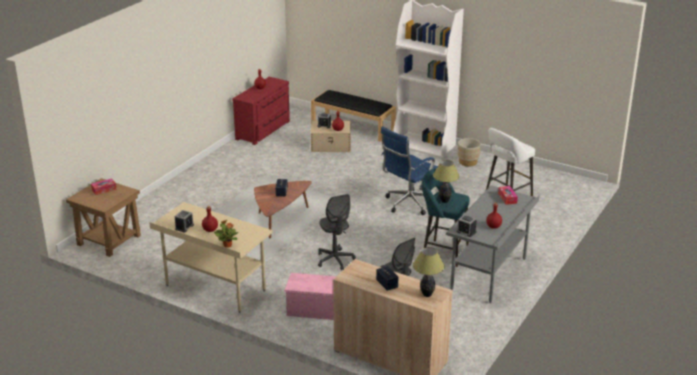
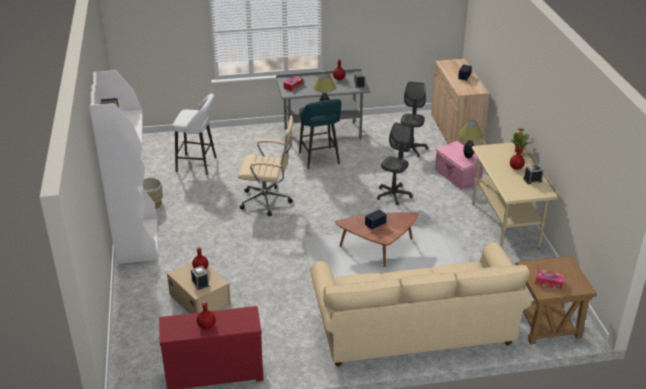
camera: 130 degrees left, 5 degrees up
(190, 194) = (414, 329): none -> beige sofa
(353, 126) = (134, 308): black bench -> none
(408, 204) = (268, 201): blue office chair -> beige office chair
(427, 294) = (452, 65): table lamp -> table lamp (468, 156)

